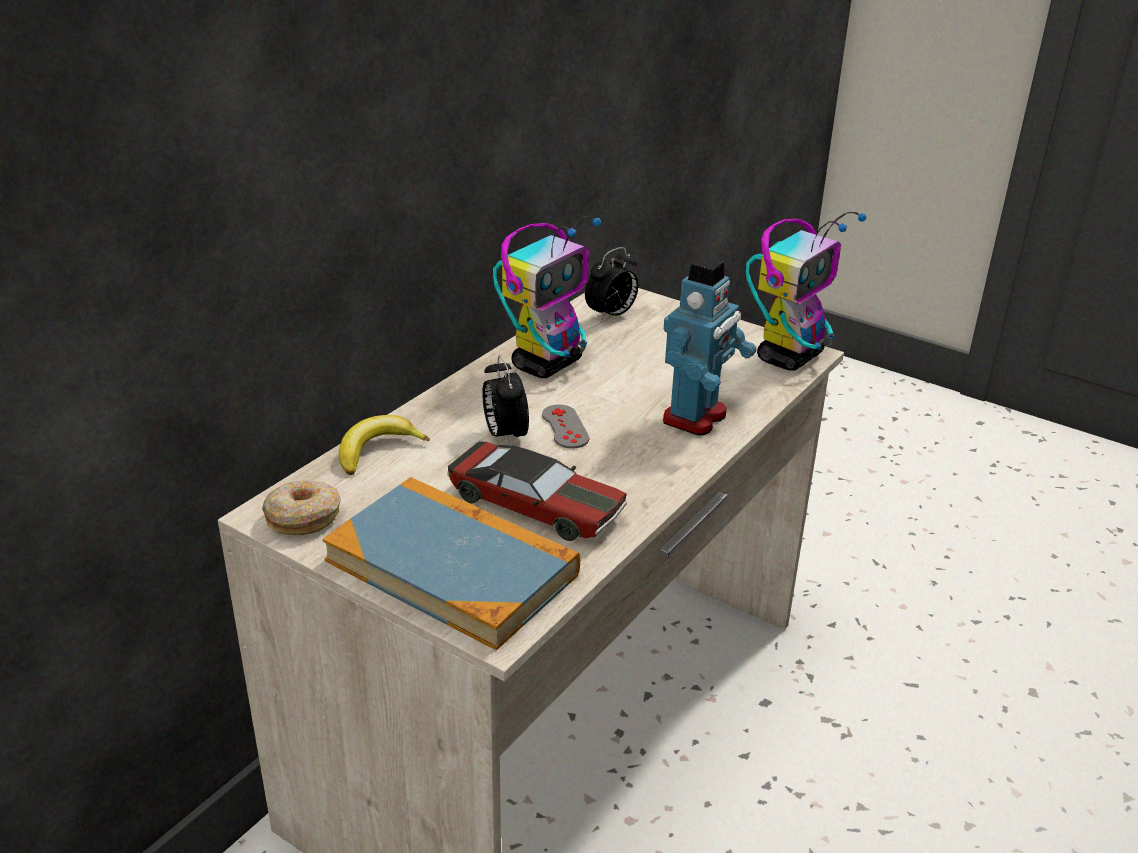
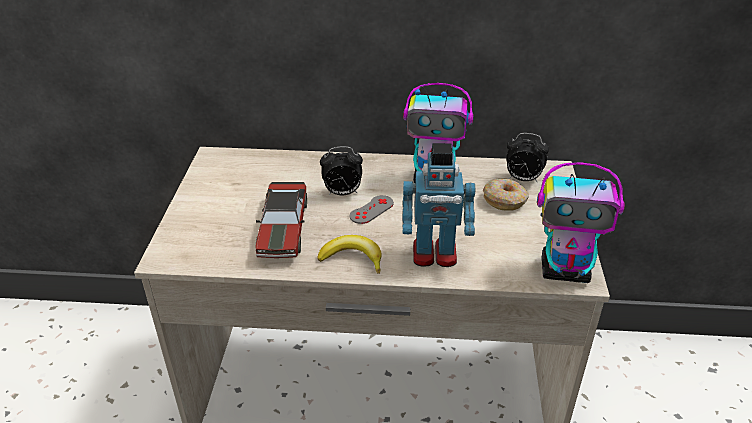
camera: 60 degrees right, 5 degrees up
(303, 517) = (217, 166): donut -> donut (505, 200)
(377, 450) = (290, 162): banana -> banana (352, 258)
(452, 567) = (207, 223): book -> none
(504, 435) = (342, 193): alarm clock -> alarm clock turned 135 degrees counterclockwise

